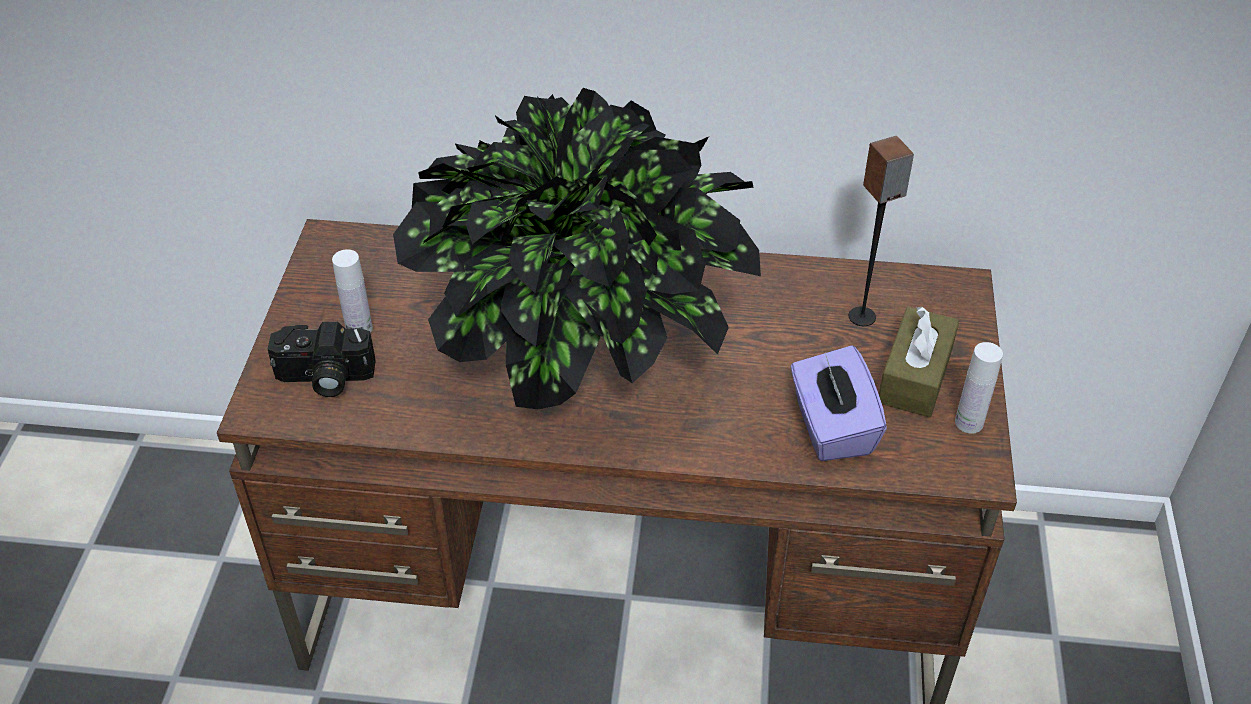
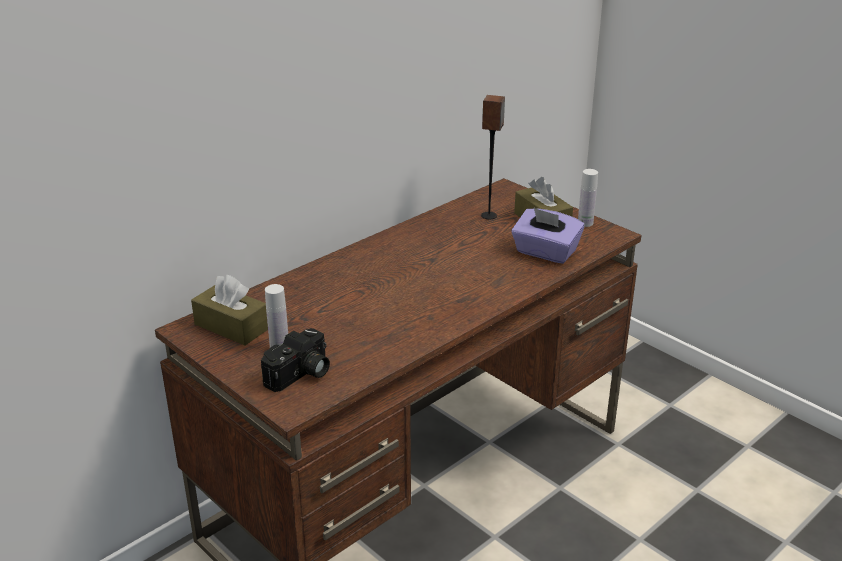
camera: 50 degrees left, 15 degrees down
(364, 267) = (232, 326): none -> brown tissue box
(586, 355) = (407, 290): potted plant -> none

